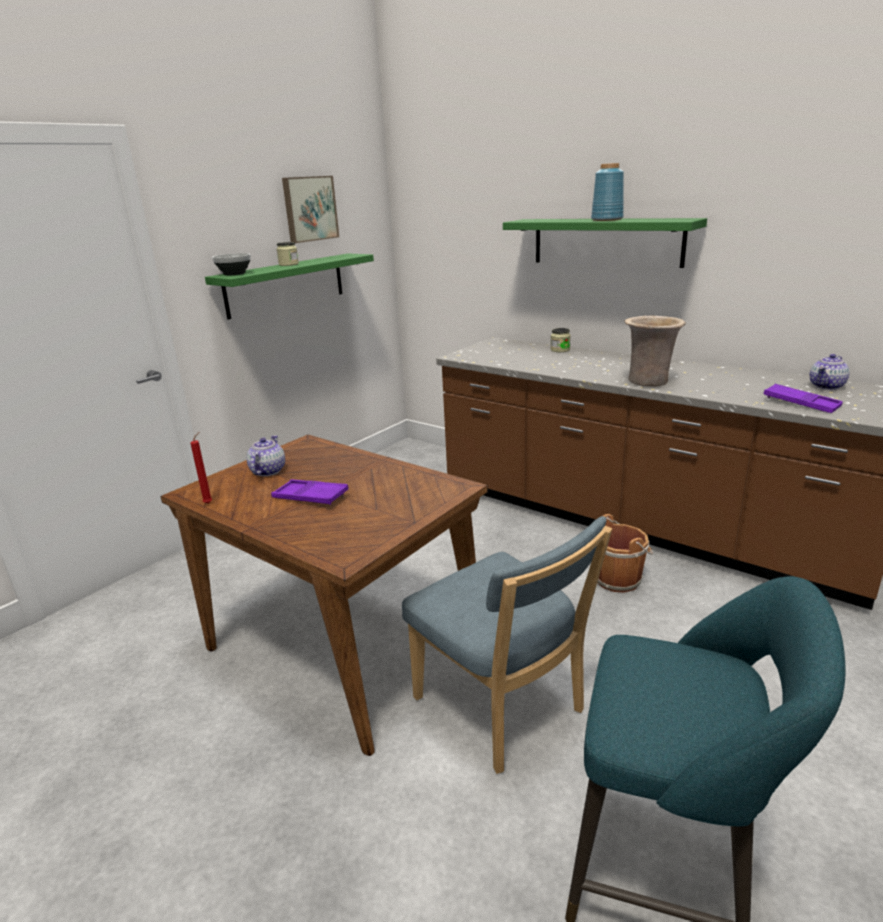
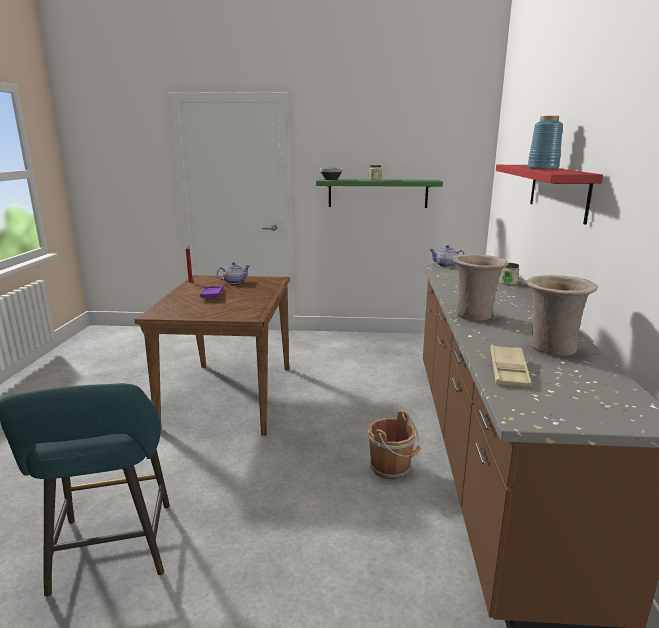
camera: 55 degrees right, 5 degrees down
(309, 209) = (409, 145): picture -> none
(503, 709) = (212, 459): blue chair -> none
(606, 242) = (558, 190): green shelf -> red shelf
(755, 381) = (550, 348): none -> beige vase
(801, 403) = (508, 371): purple tray -> beige tray
(827, 386) = (594, 379): teapot -> teapot (446, 265)

